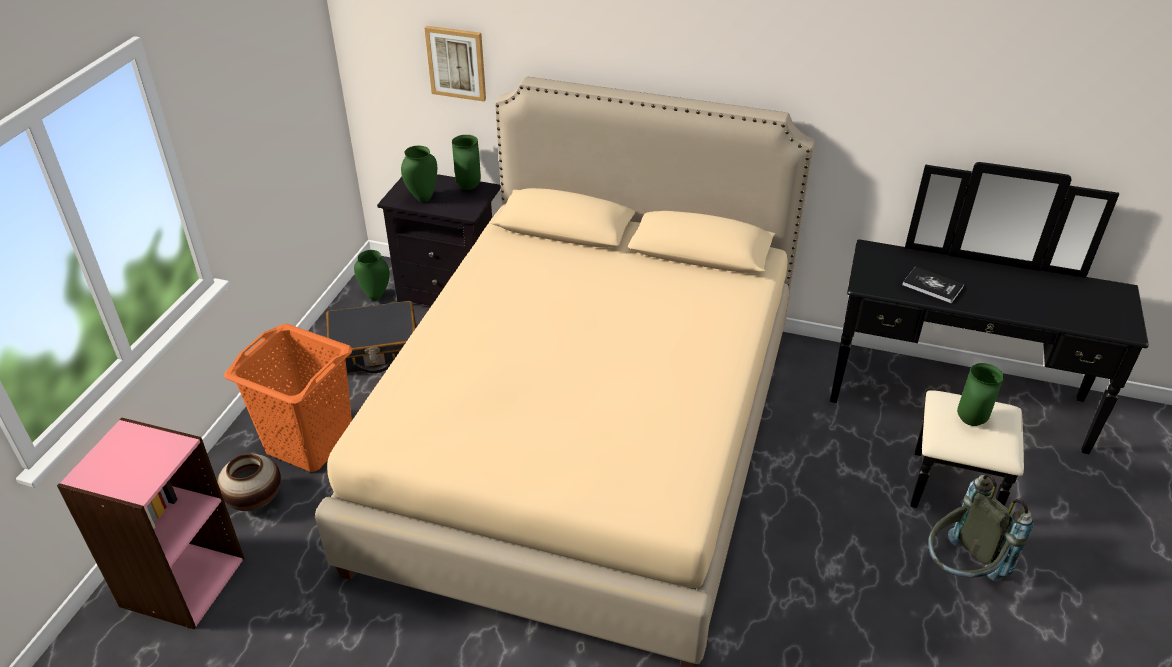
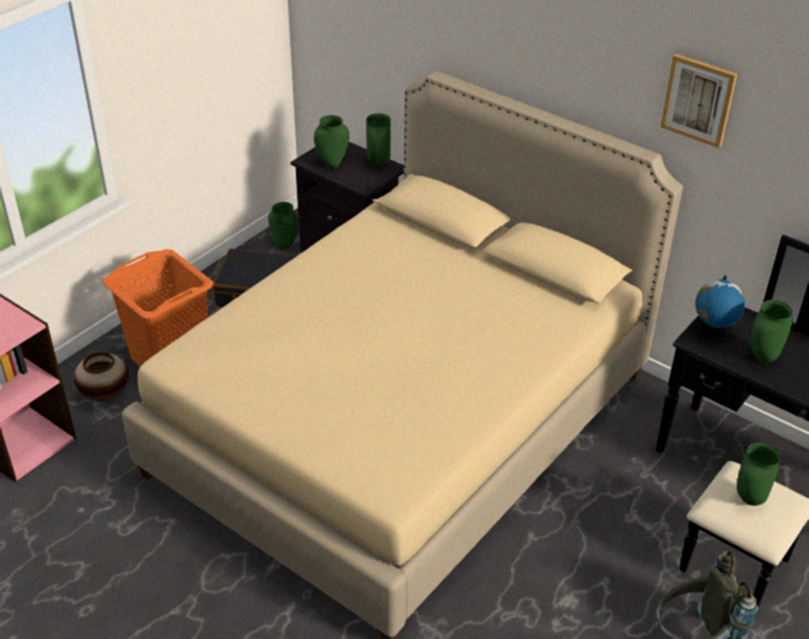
camera: 20 degrees right, 0 degrees up
(456, 63) = (382, 46): picture -> picture (699, 100)
(875, 272) = (713, 330): none -> globe
(932, 286) = (763, 358): book -> green vase

